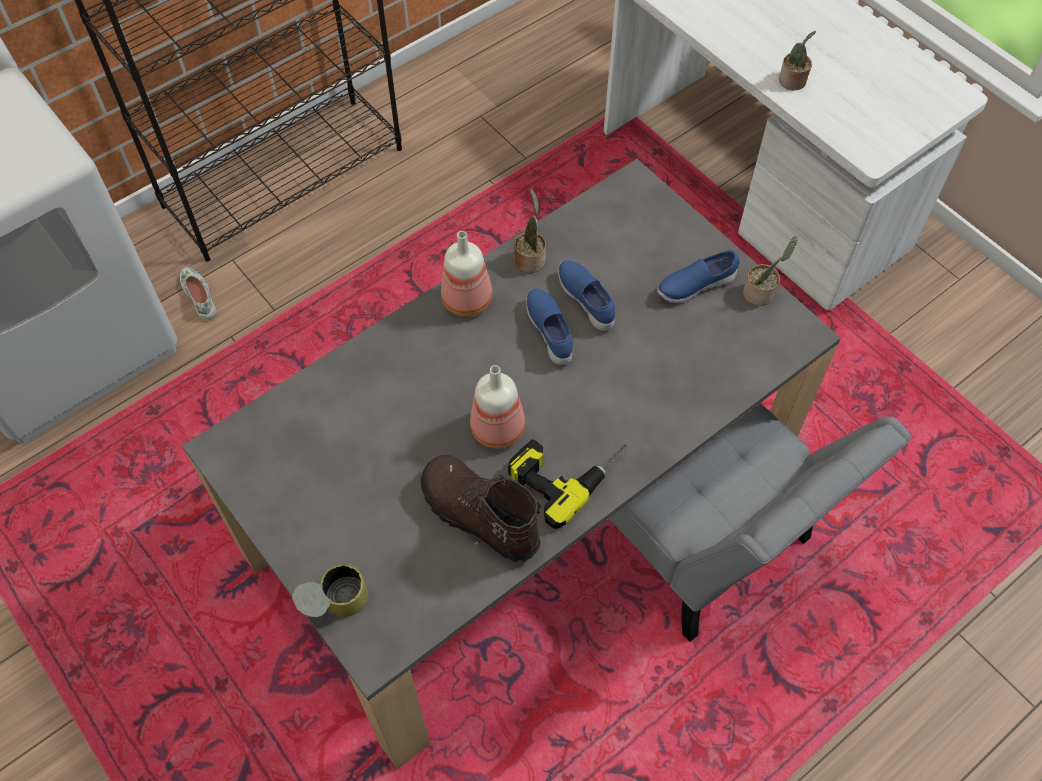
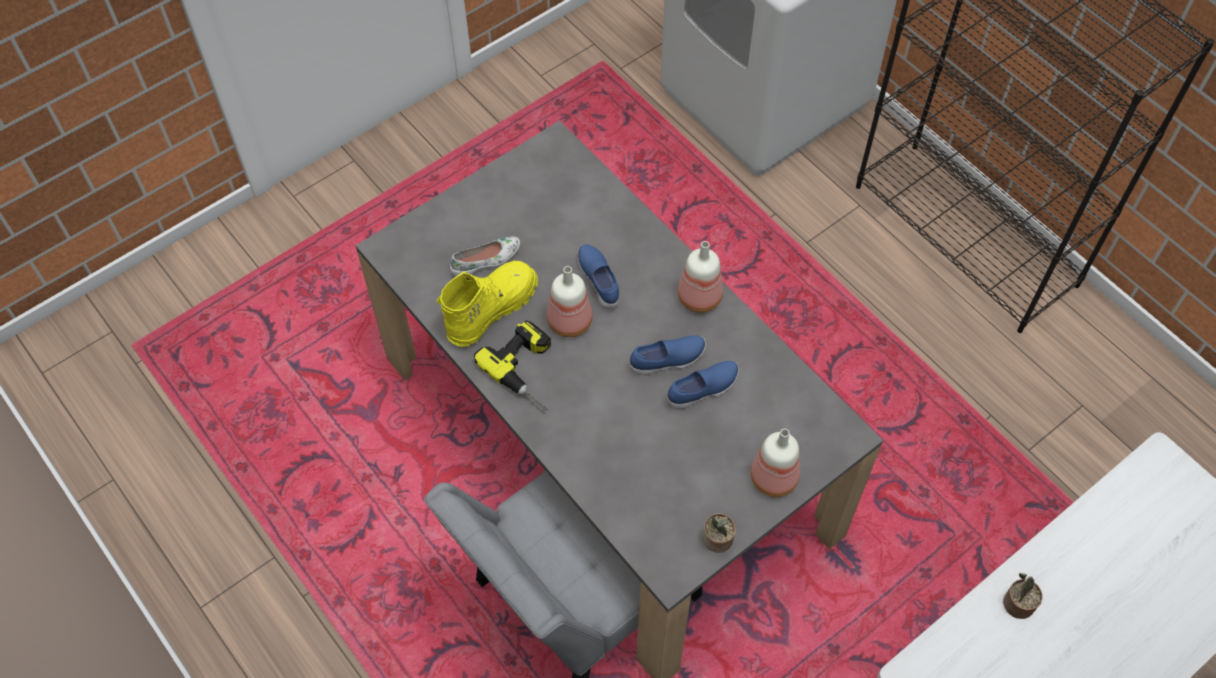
camera: 90 degrees right, 0 degrees up
(199, 296) = (816, 186): white shoe -> white shoe (486, 261)
(334, 603) = (426, 221): can -> none
(478, 516) = (490, 309): brown boot -> yellow boot
(530, 259) = (748, 345): potted plant -> none
(687, 244) = (775, 479): none -> bottle
(695, 286) = (724, 482): blue shoe -> blue shoe (600, 281)

